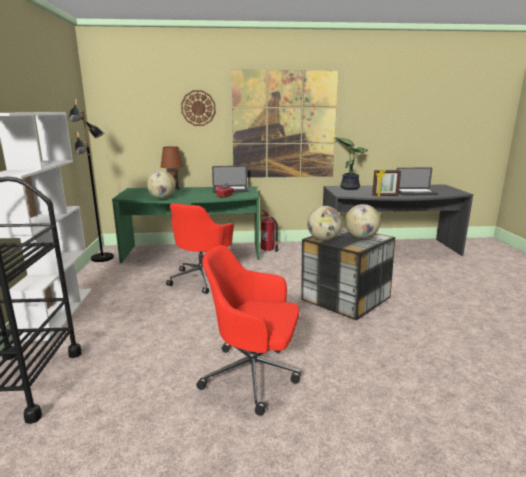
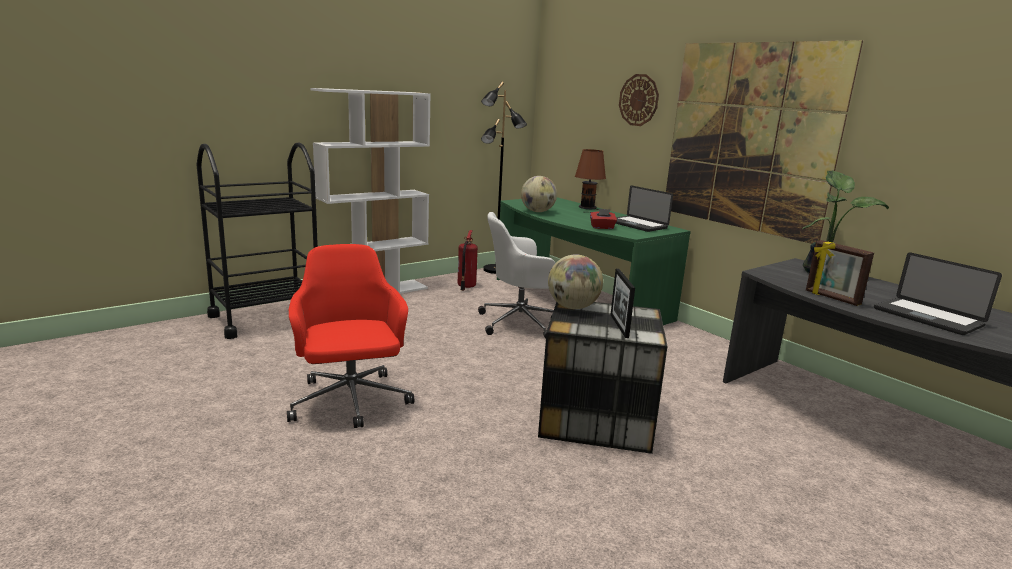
camera: 55 degrees right, 0 degrees up
(203, 278) = (521, 323): red office chair -> white office chair
(268, 249) = (667, 333): fire extinguisher -> fire extinguisher (466, 286)
(361, 238) = (619, 325): globe -> picture frame

